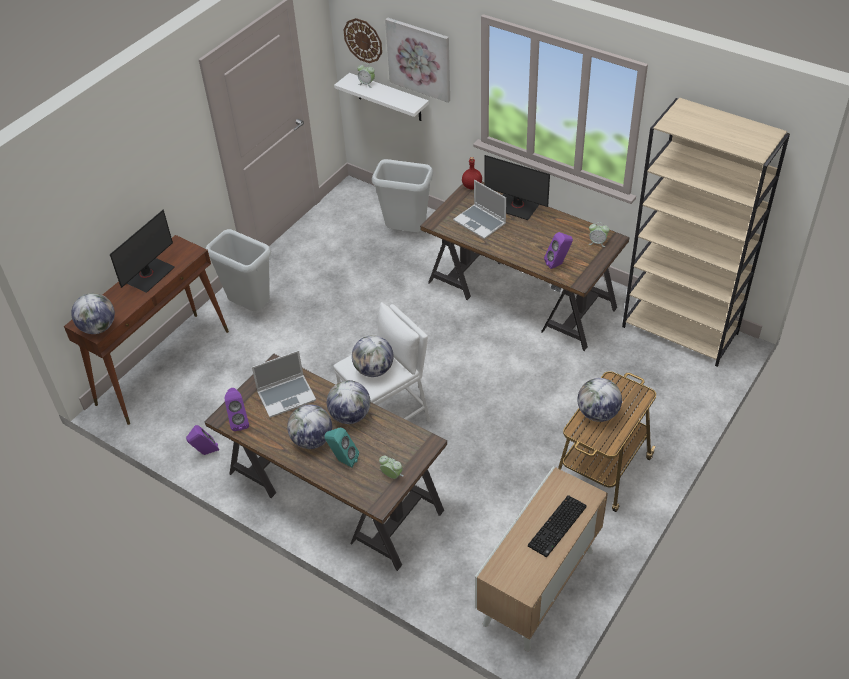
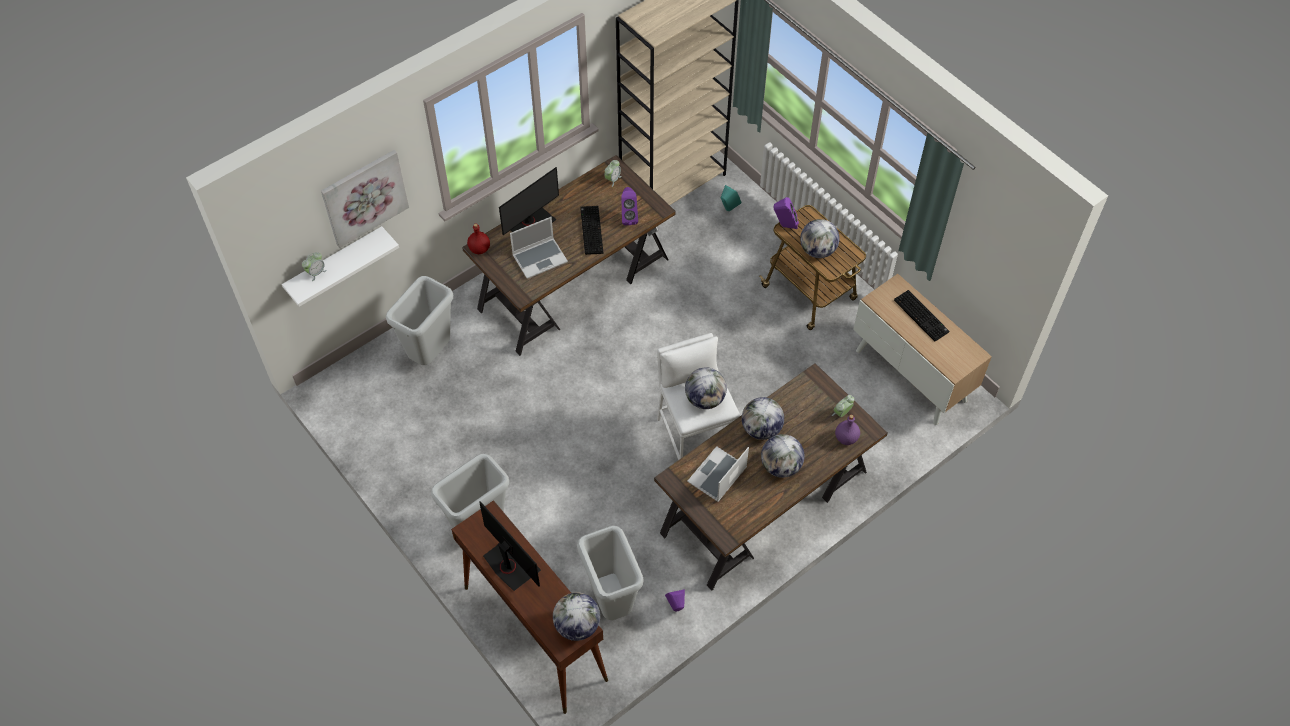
camera: 75 degrees left, 10 degrees up
(202, 408) = (613, 603): none -> grey trash can
(239, 421) = (736, 523): purple speaker -> purple speaker (784, 226)
(287, 396) = (717, 476): laptop -> laptop turned 135 degrees counterclockwise
(343, 460) = (812, 446): turquoise speaker -> turquoise speaker (728, 209)
(362, 485) = (846, 438): none -> purple bottle
(363, 40) = (293, 237): wall clock -> none
(529, 244) = (590, 230): none -> keyboard

